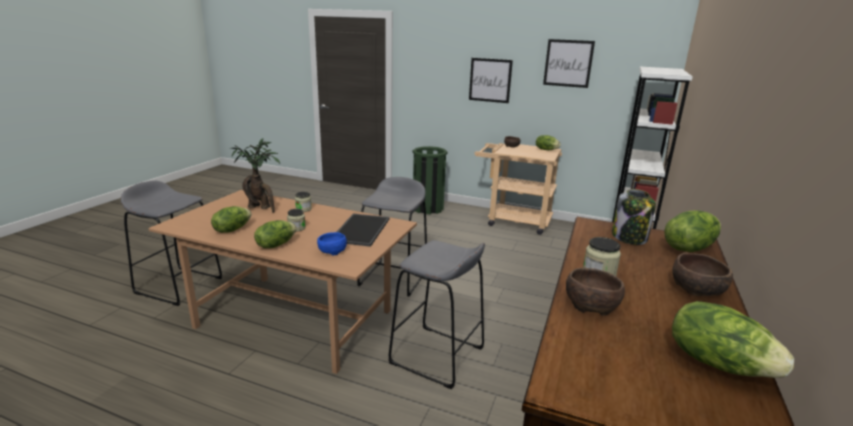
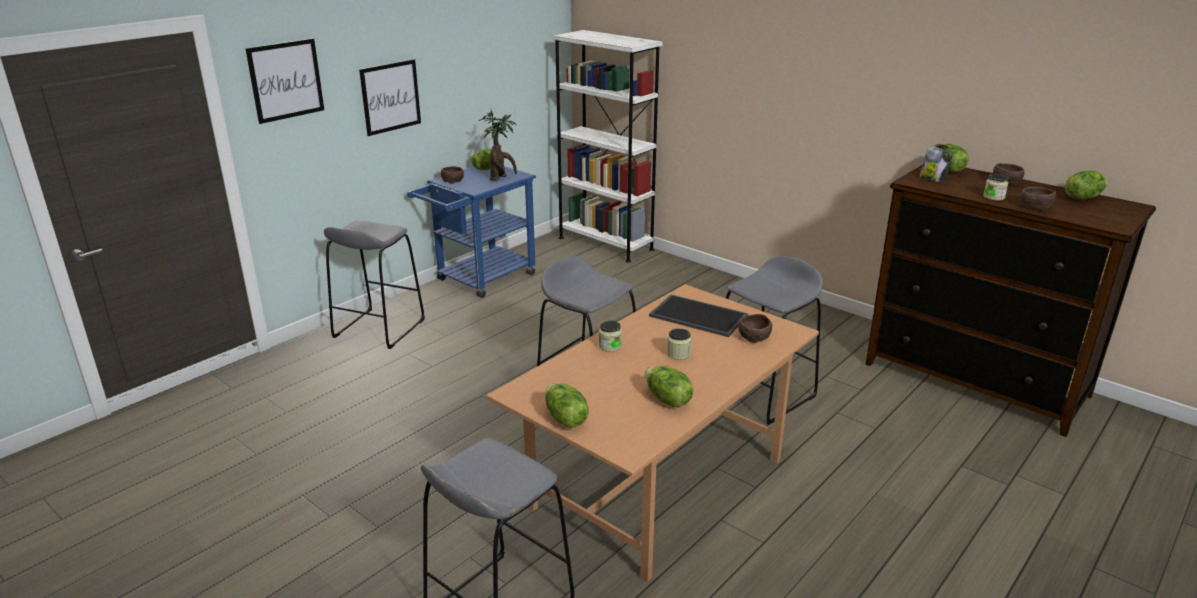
camera: 70 degrees left, 5 degrees up
(261, 208) = (590, 377): potted plant -> potted plant (501, 177)
(276, 245) = (728, 370): lettuce -> lettuce (564, 419)
(331, 251) = (754, 337): blue bowl -> brown bowl
(428, 208) = (378, 328): green trash can -> grey stool
(513, 221) = (480, 280): beige cart -> blue cart
(568, 63) = (475, 48): picture -> picture (286, 80)

